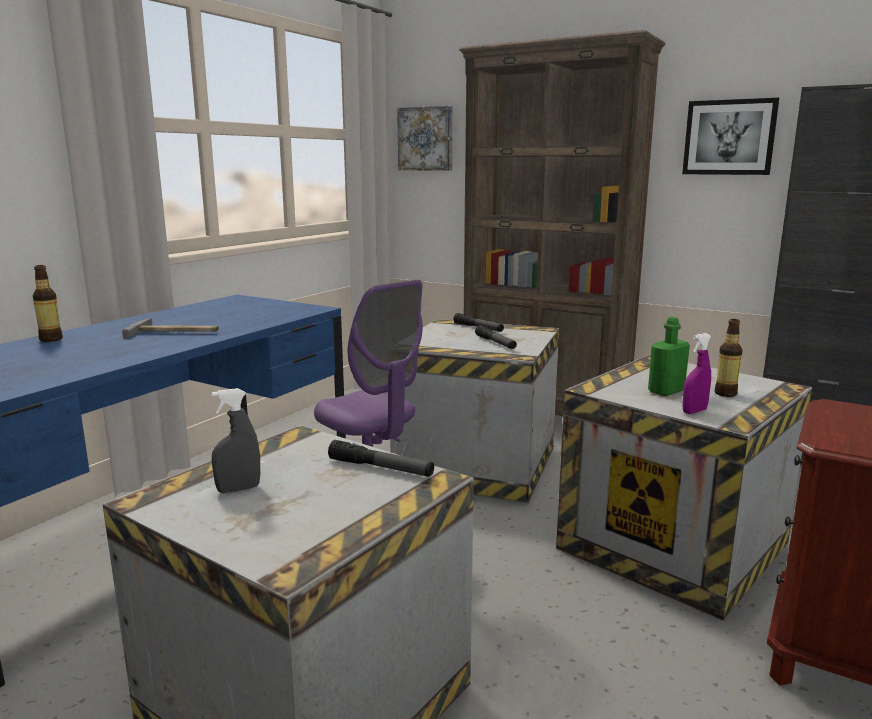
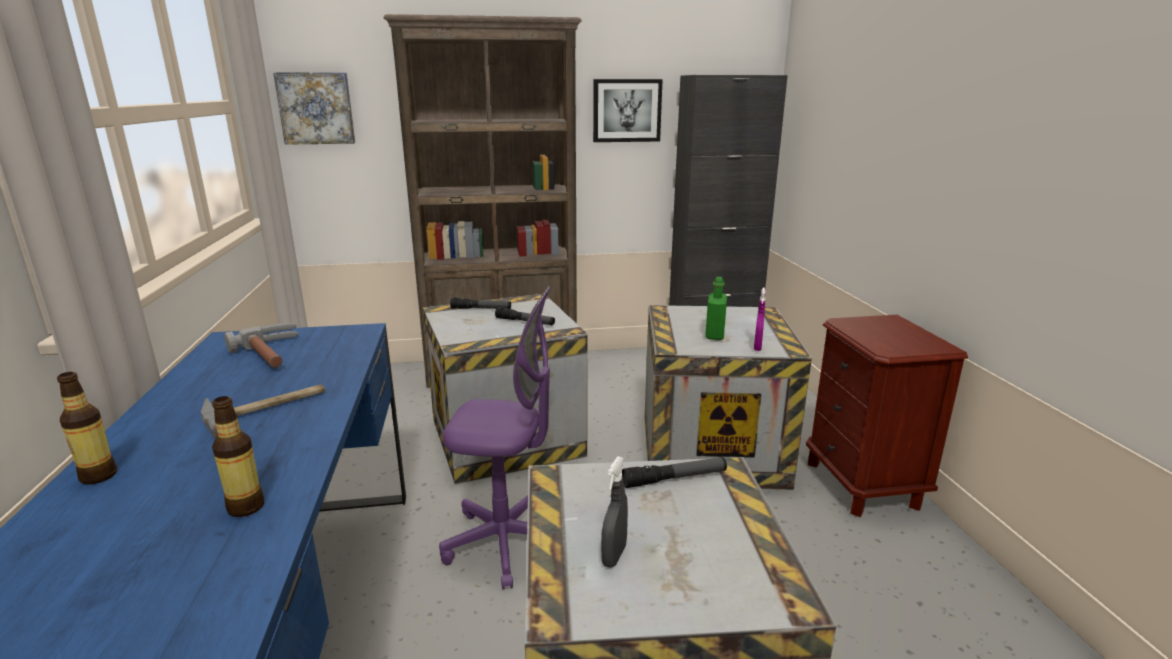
camera: 40 degrees left, 5 degrees up
(239, 310) = (274, 354): none -> hammer
(725, 393) = (747, 327): bottle -> bottle (246, 507)

